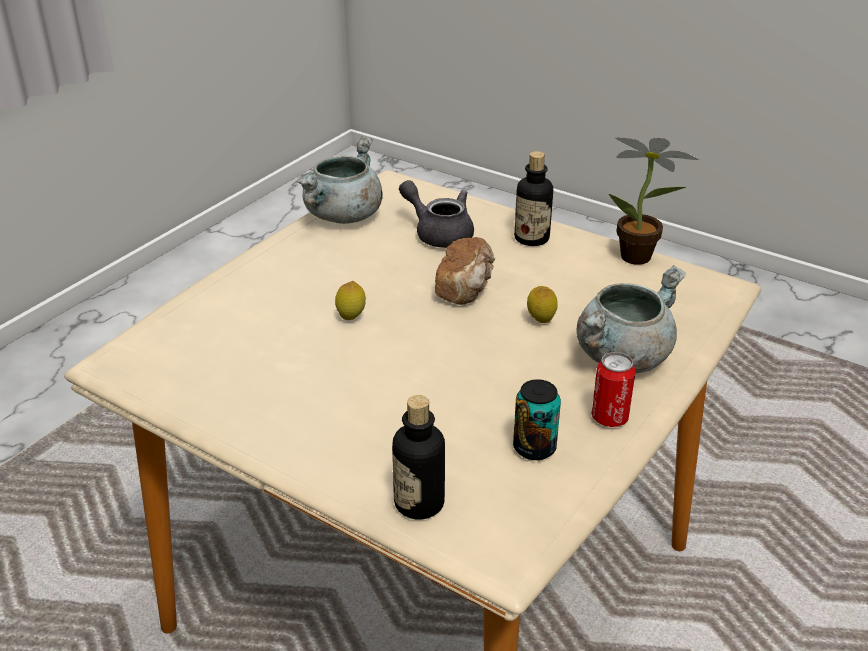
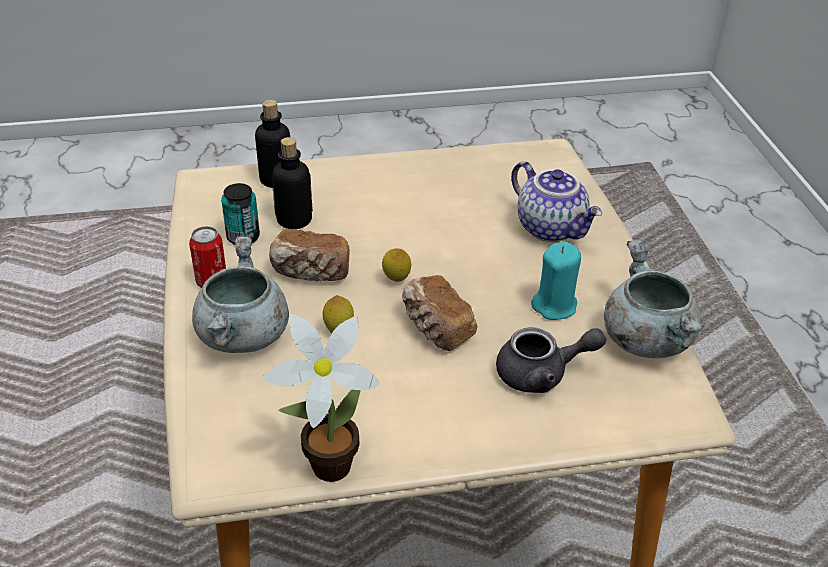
camera: 135 degrees right, 5 degrees up
(259, 301) = (552, 228): none -> teapot
(351, 318) = (474, 252): lemon -> lemon (396, 280)
(362, 257) = (554, 306): none -> turquoise candle
(508, 376) = (311, 272): none -> bread
(531, 238) = (455, 424): bottle -> bottle (294, 220)

